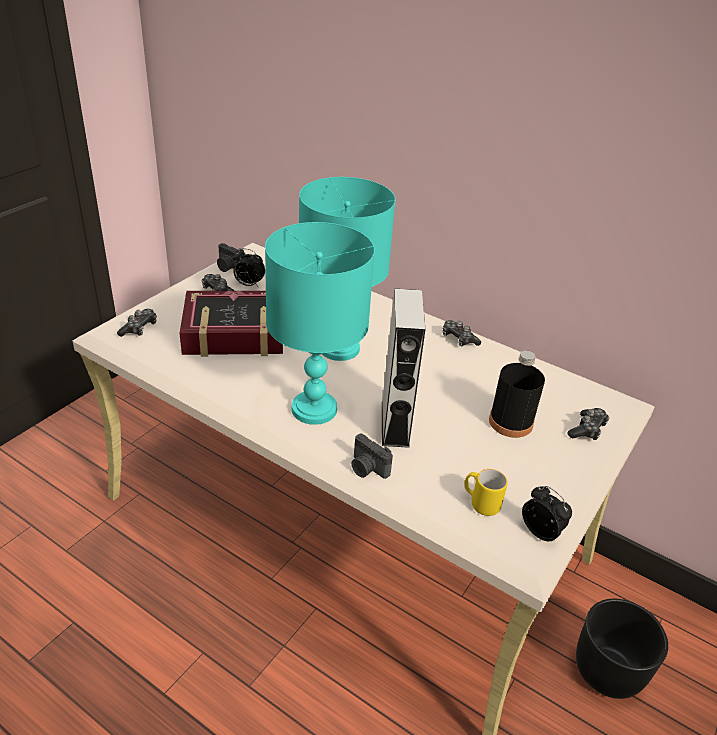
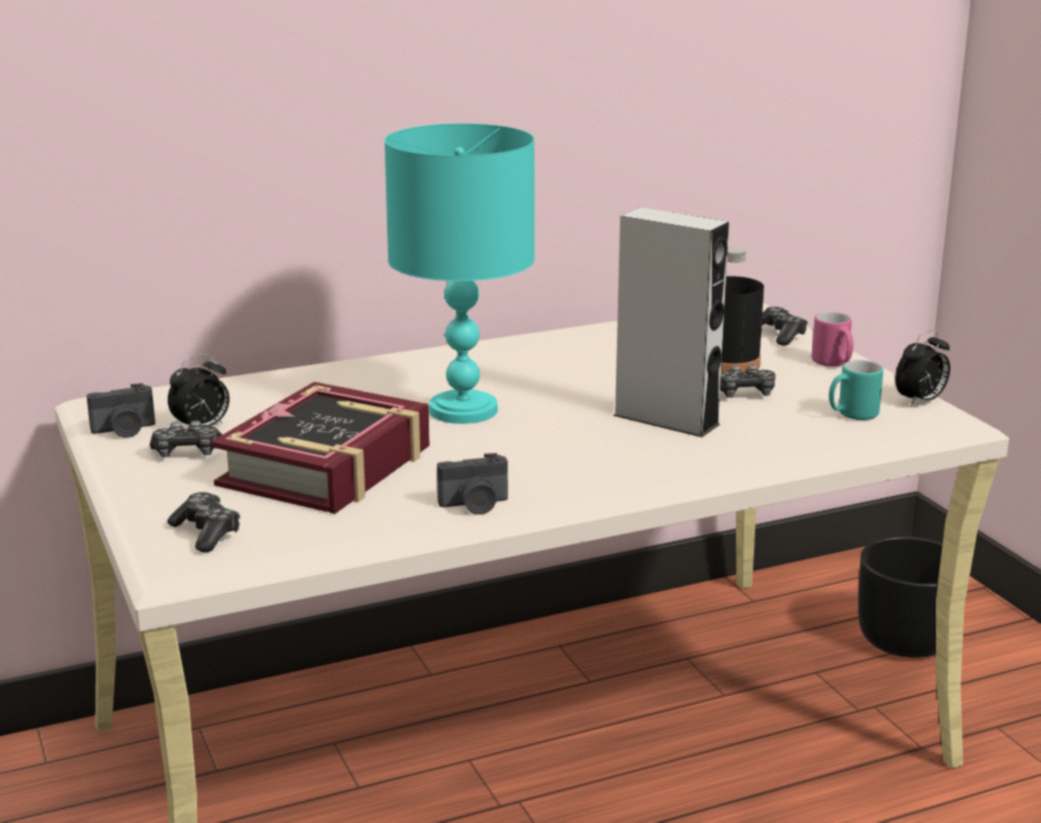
camera: 55 degrees left, 15 degrees down
(315, 408) = (583, 456): turquoise table lamp -> none
(367, 468) = (737, 455): camera -> camera (475, 505)
(458, 339) = (534, 343): game controller -> game controller (743, 394)
(480, 503) = (851, 415): yellow mug -> turquoise mug
(541, 532) = (920, 401): alarm clock -> alarm clock turned 150 degrees clockwise
(564, 469) = (833, 364): none -> pink mug

